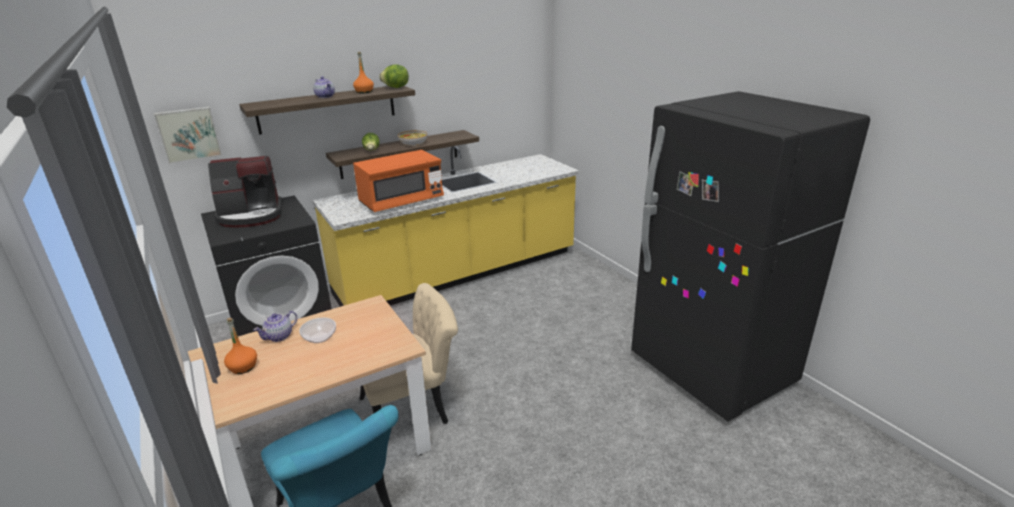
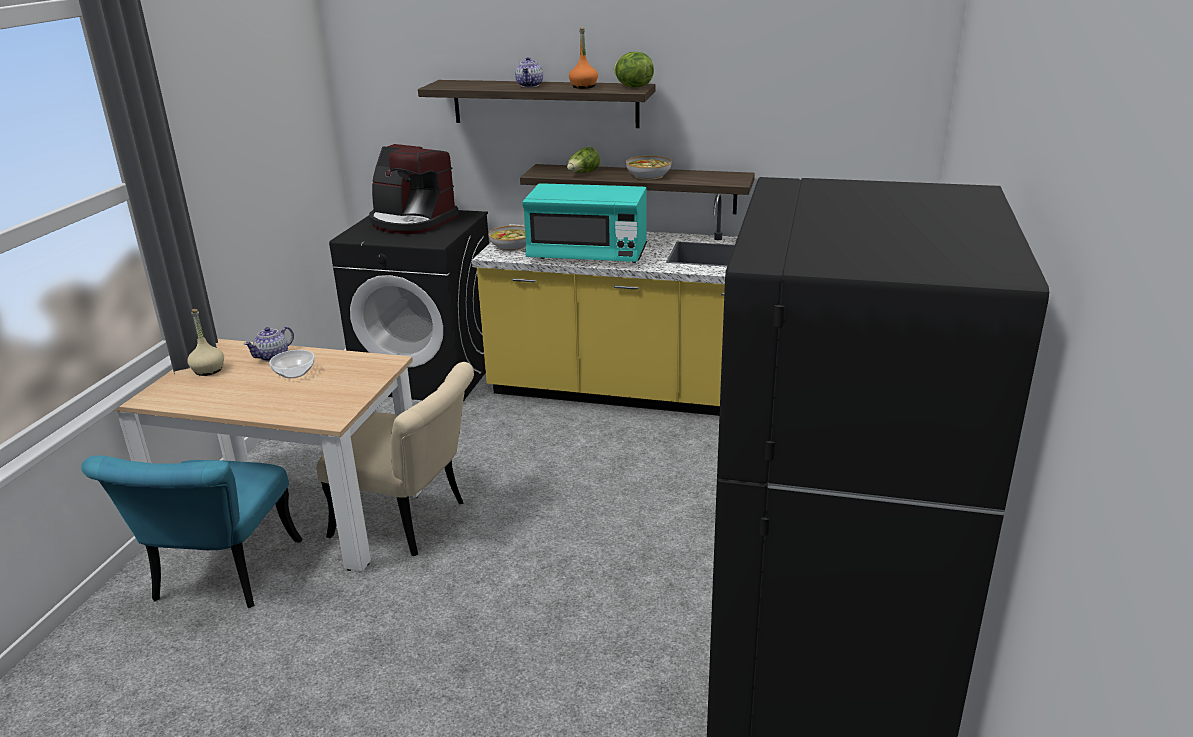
camera: 45 degrees right, 0 degrees up
(188, 134) = (382, 108): picture -> none
(243, 367) = (208, 370): orange bottle -> beige bottle
(279, 336) = (273, 356): teapot -> teapot turned 45 degrees counterclockwise
(342, 210) = (511, 245): none -> bowl
(401, 201) = (587, 255): orange microwave -> turquoise microwave

